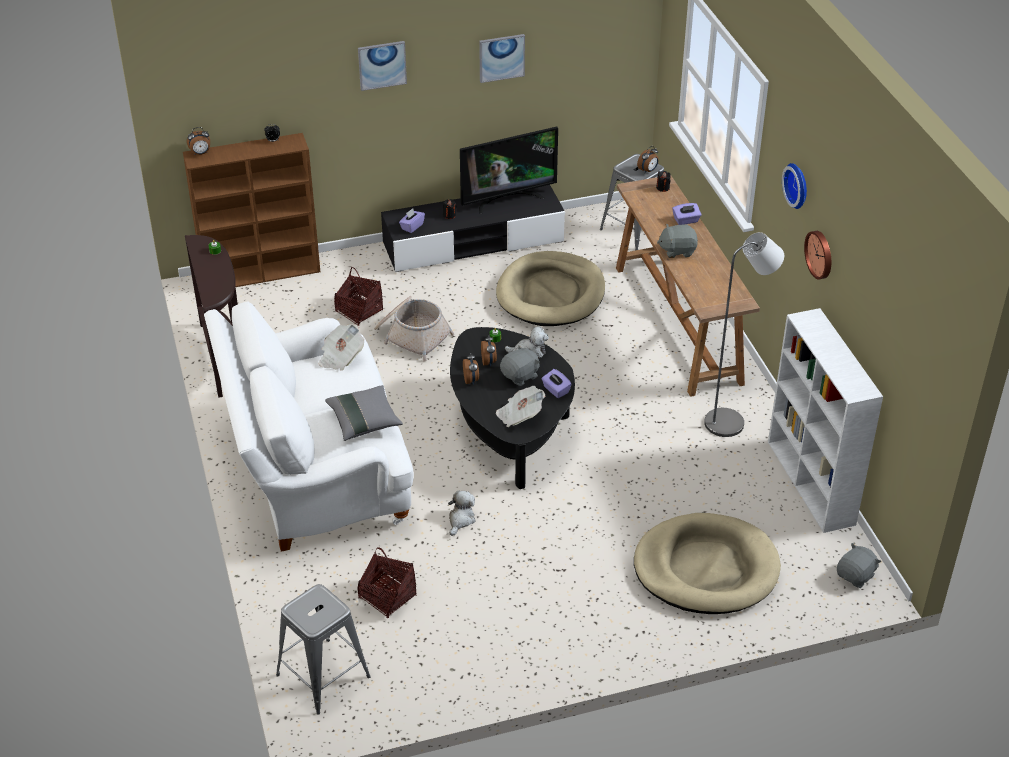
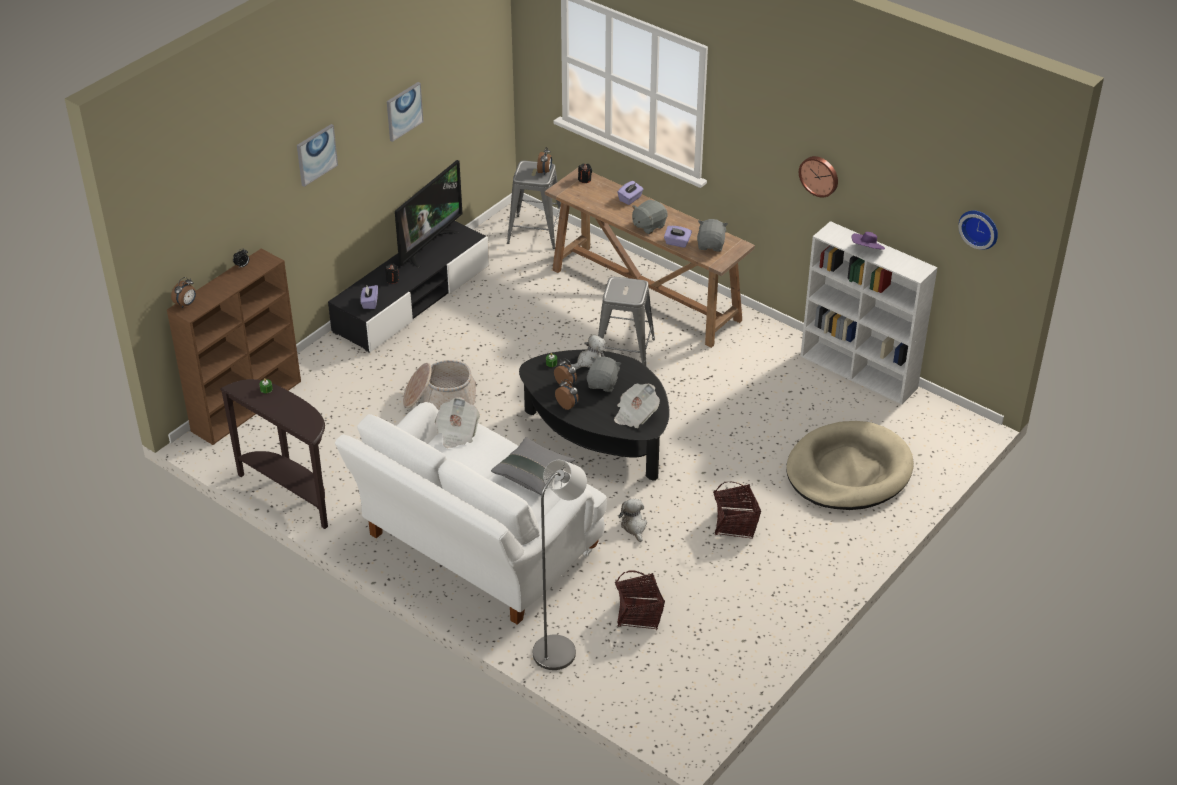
camera: 35 degrees left, 0 degrees up
(323, 676) = (652, 700): grey stool -> grey stool (624, 352)
(359, 311) = (372, 399): basket -> basket (735, 523)
(551, 293) = (521, 314): beige dog bed -> none
(555, 390) = (642, 382): purple tissue box -> purple tissue box (677, 243)
(731, 421) = (760, 353): grey floor lamp -> grey floor lamp (559, 648)
(798, 185) = (774, 125): wall clock -> wall clock (980, 228)
(827, 349) = (867, 249): none -> purple hat
(856, 576) = (951, 424): grey plush toy -> grey plush toy (711, 245)

